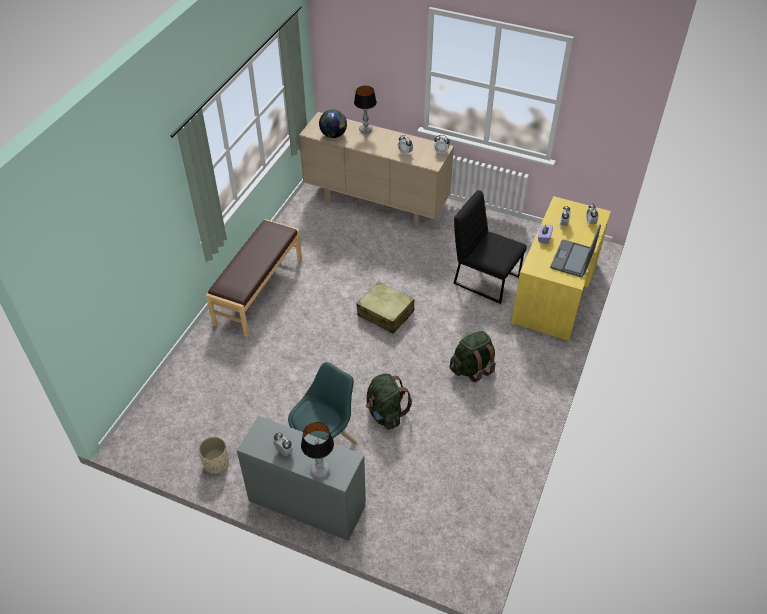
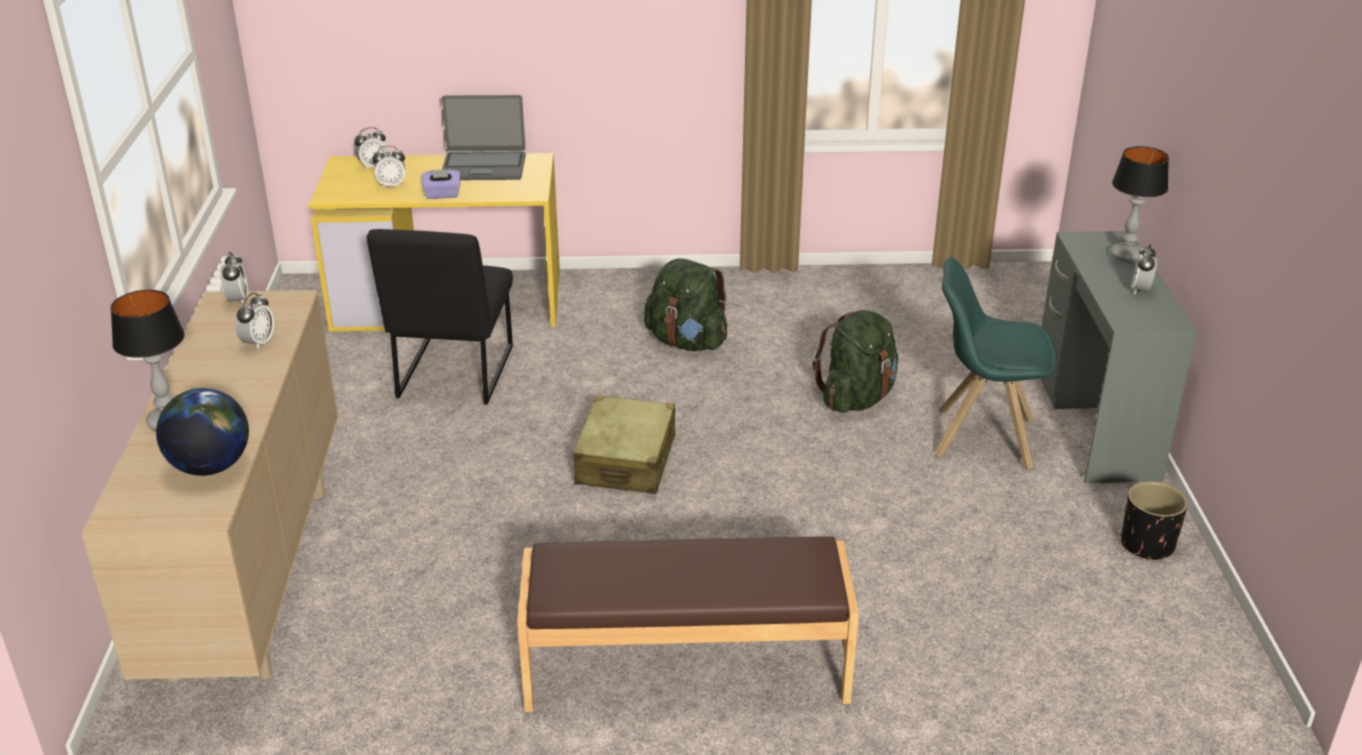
camera: 115 degrees left, 15 degrees down
(216, 463) = (1147, 545): beige planter -> black planter

